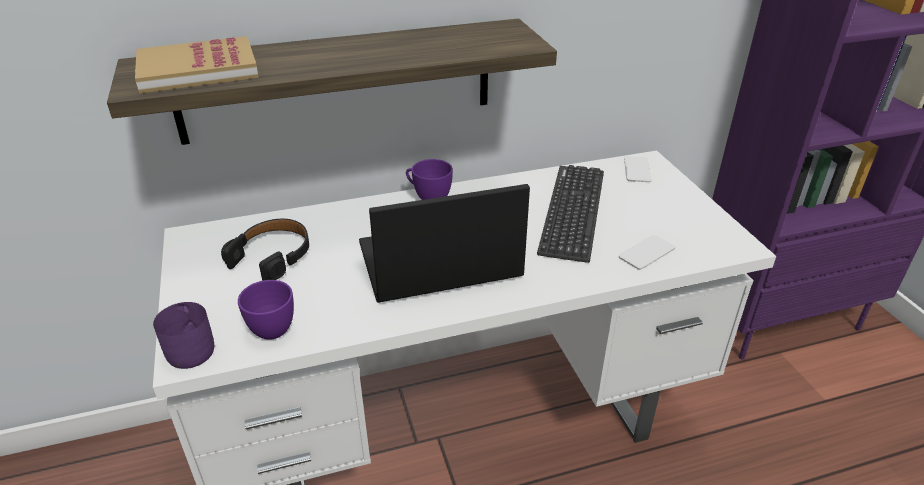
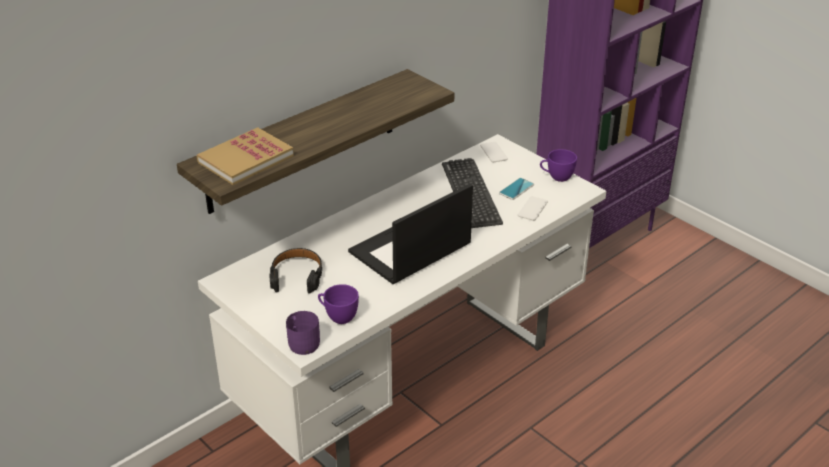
camera: 25 degrees left, 0 degrees up
(428, 197) = (367, 208): purple cup -> purple cup (556, 177)
(639, 221) = (516, 189): none -> phone

